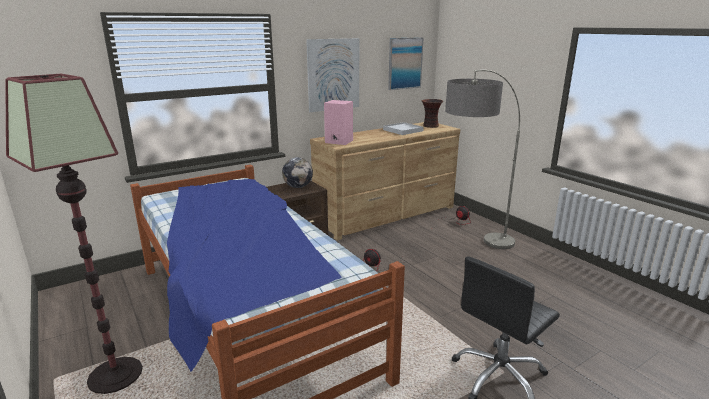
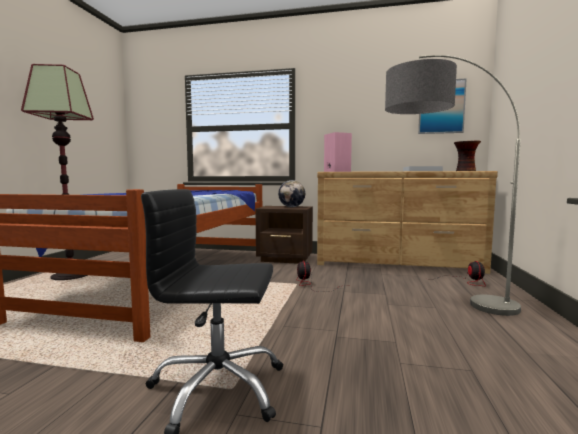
camera: 45 degrees right, 15 degrees down
(333, 74) = (352, 117): picture -> none

